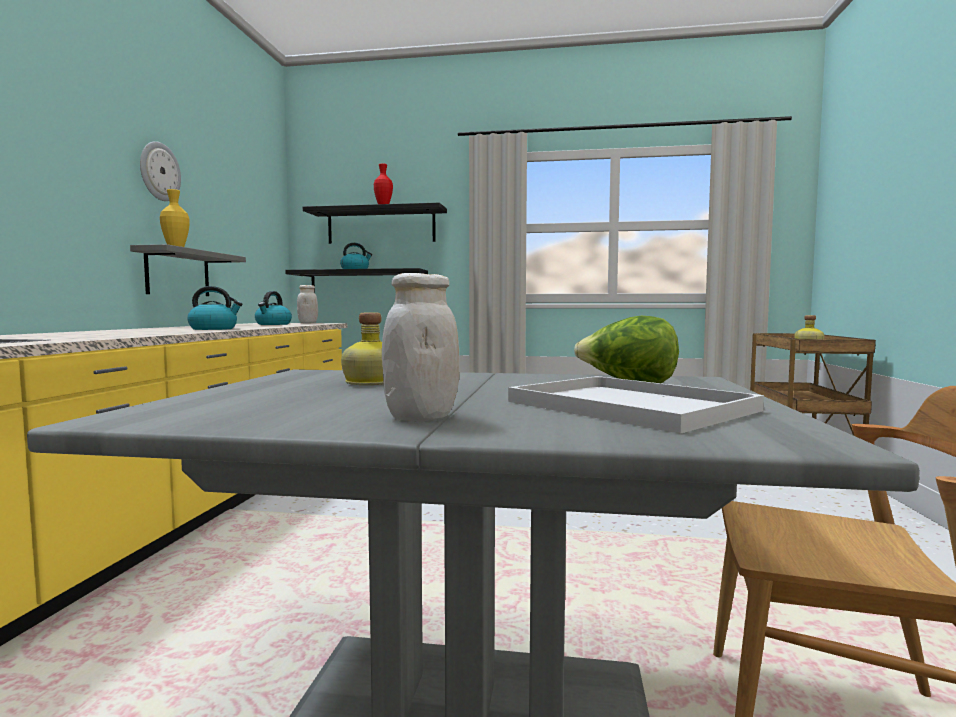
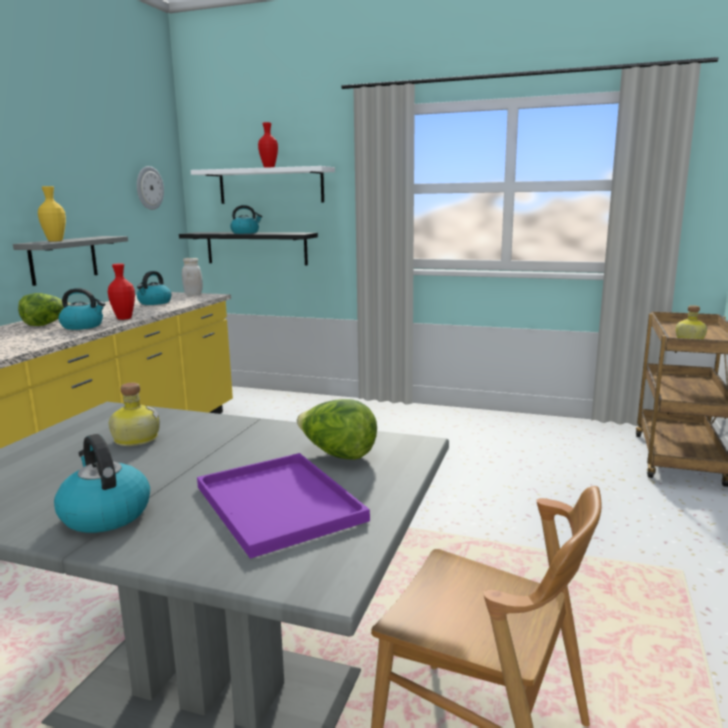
camera: 10 degrees right, 10 degrees up
(159, 171) = (35, 167): wall clock -> wall clock (149, 188)
(167, 329) = (46, 324): none -> lettuce
(254, 327) = (124, 318): none -> red vase
(381, 226) = (270, 186): black shelf -> white shelf
(421, 417) = (104, 514): white jar -> kettle
(634, 406) = (282, 504): white tray -> purple tray

